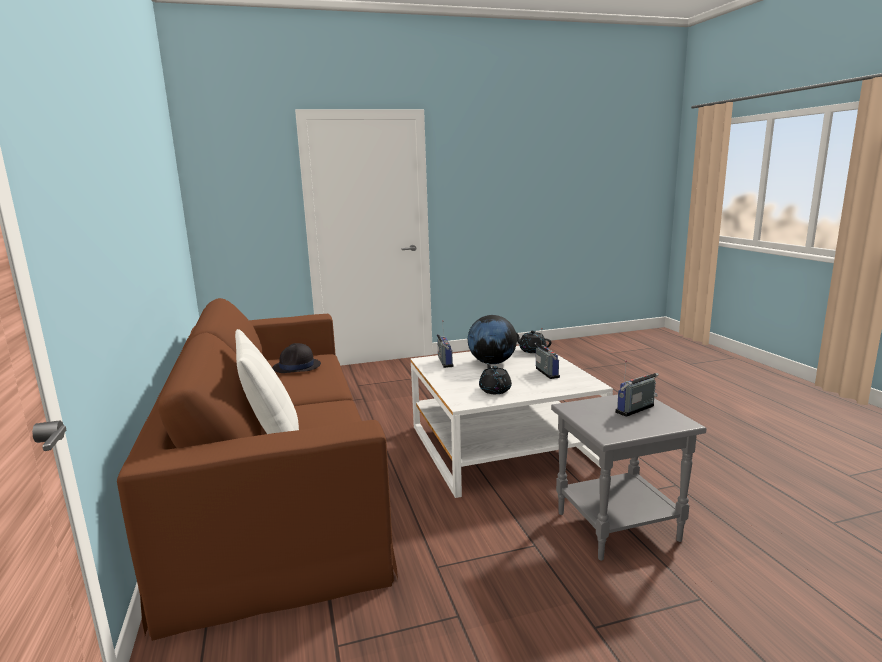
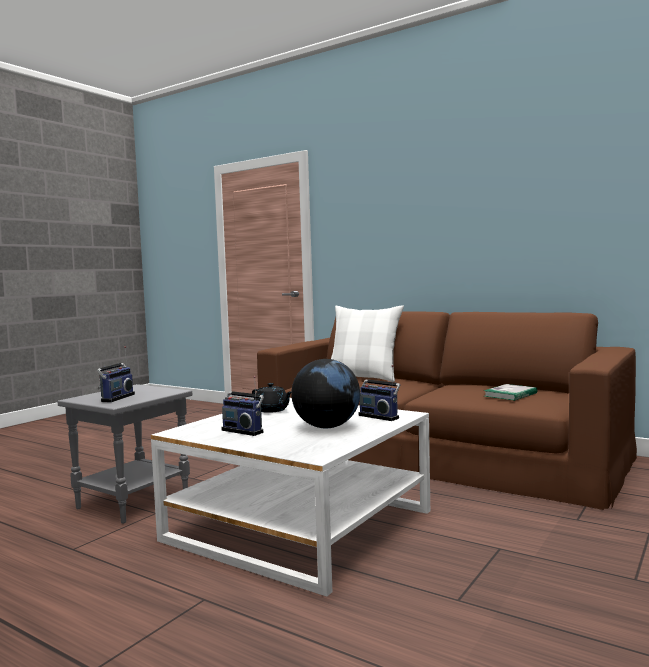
camera: 140 degrees right, 10 degrees down
(297, 367) = (510, 394): black hat -> book
(532, 350) = (308, 451): black teapot -> none

